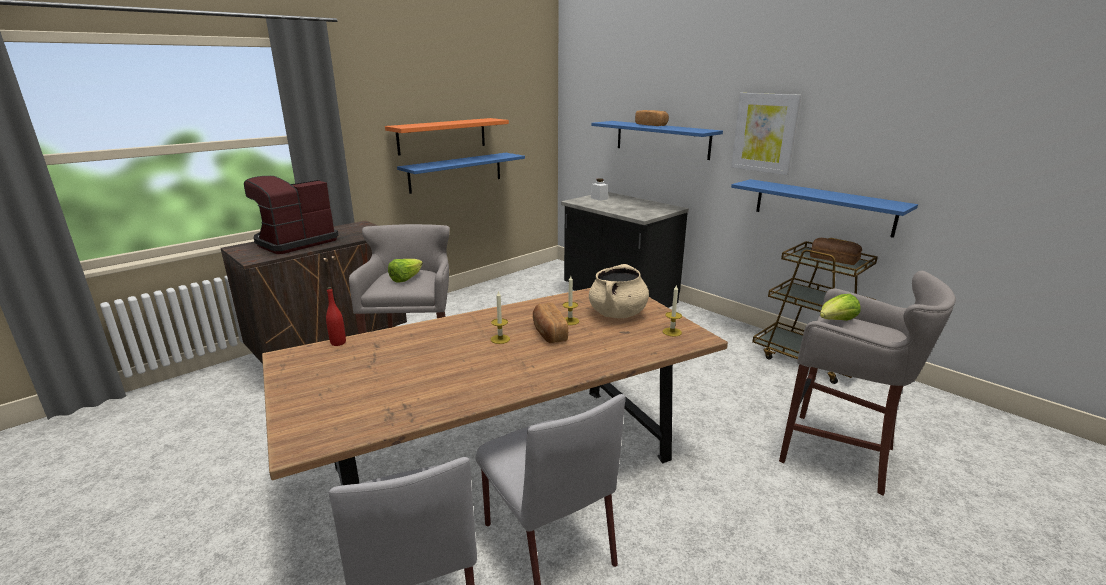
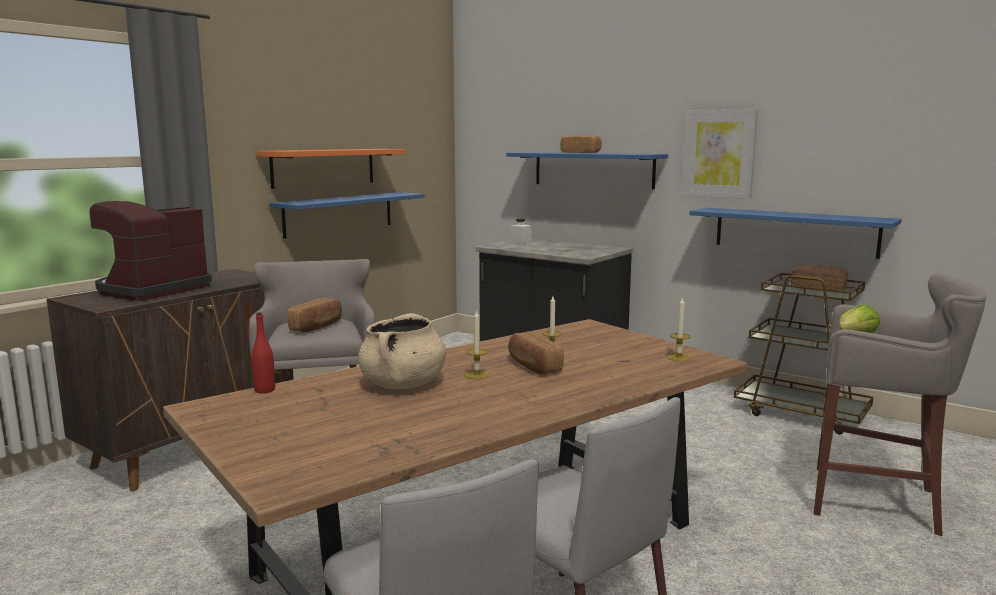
camera: 10 degrees left, 10 degrees down
(406, 279) = (317, 326): lettuce -> bread
(617, 314) = (604, 346): beige cooking pot -> beige cooking pot (403, 385)

